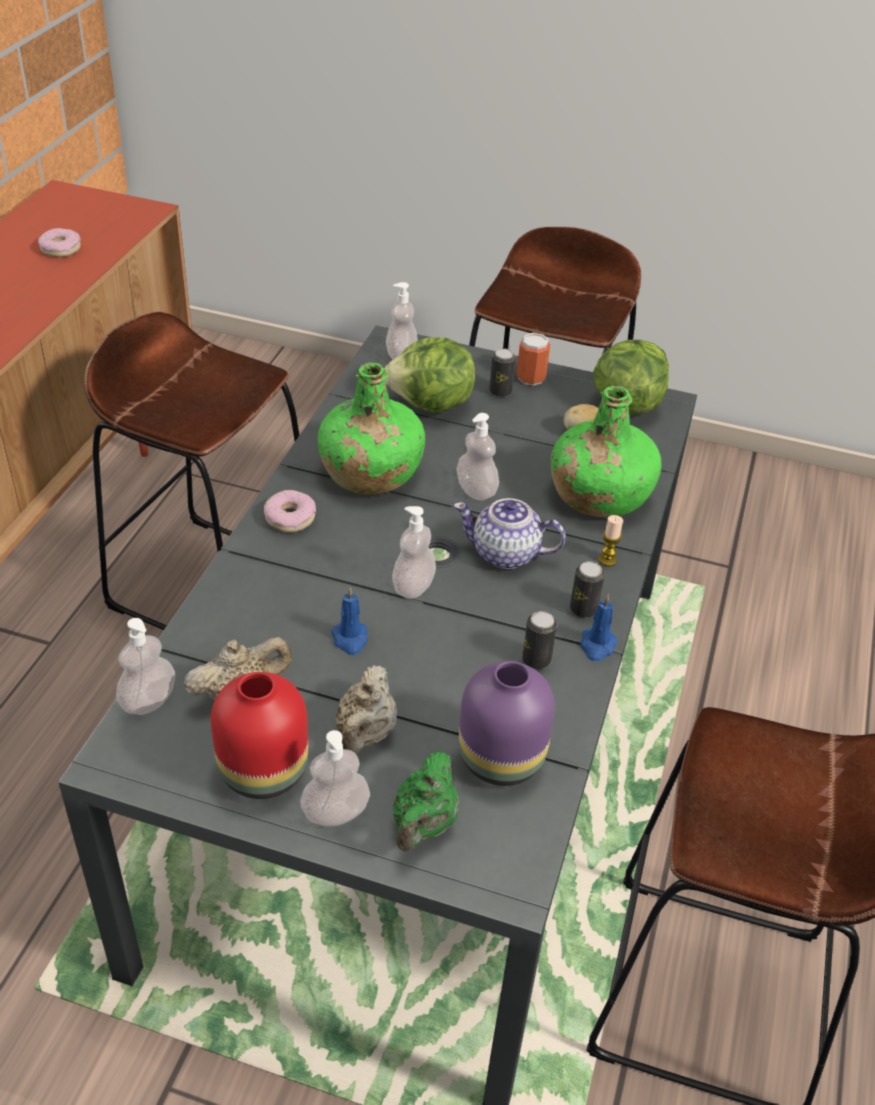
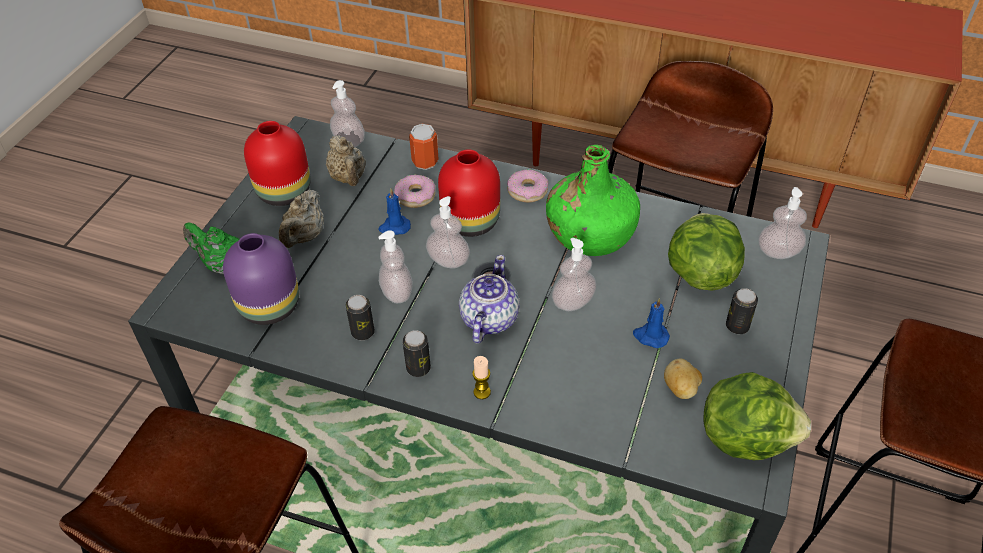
camera: 95 degrees right, 5 degrees up
(61, 249) = (843, 30): donut -> donut (415, 196)
(335, 813) = (244, 225): soap dispenser -> soap dispenser (397, 292)
(346, 568) = (470, 223): none -> red vase
(365, 734) = (305, 237): beige teapot -> beige teapot turned 90 degrees counterclockwise
(531, 378) = (770, 353): can -> can (425, 162)
(597, 646) = (374, 374): blue candle -> blue candle (650, 336)
(599, 494) = (578, 395): green bottle -> none

